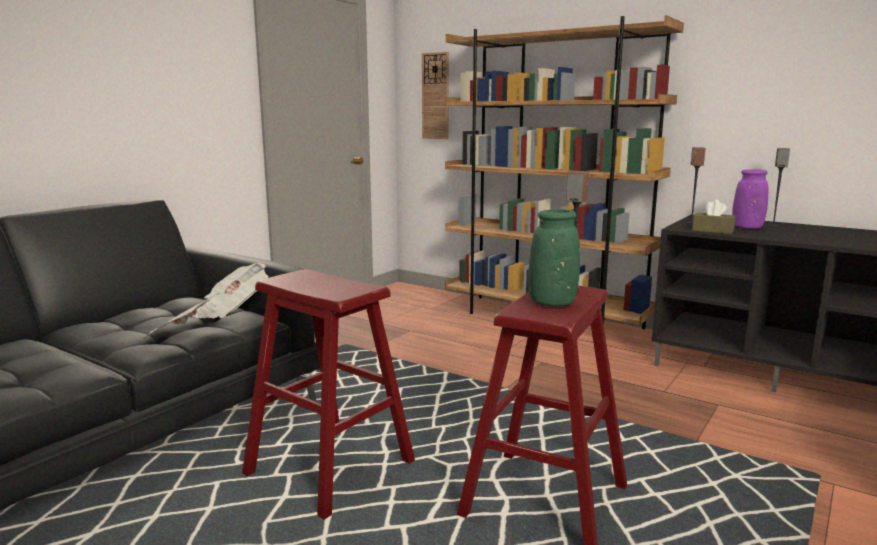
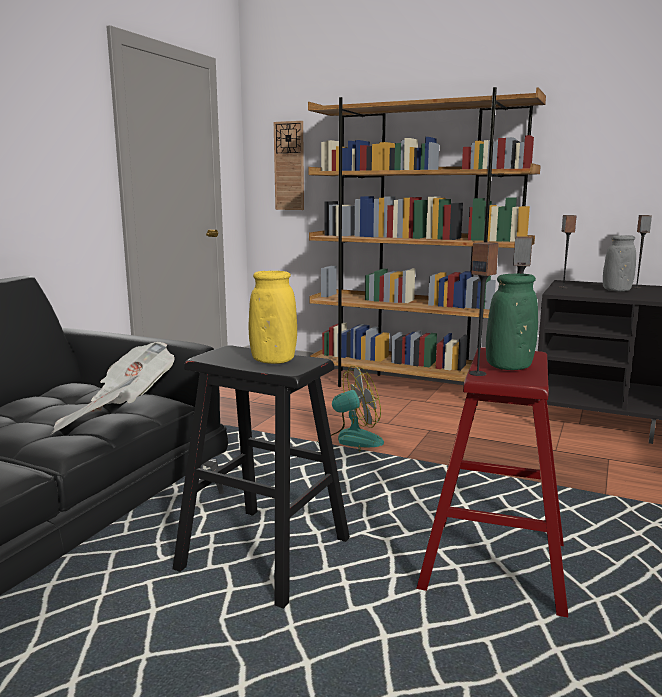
camera: 10 degrees left, 0 degrees up
(329, 467) = (264, 554): red stool -> black stool
(332, 286) = (273, 361): none -> yellow vase
(456, 369) = (349, 442): none -> fan
(514, 307) = (478, 373): none -> speaker
(712, 231) = (589, 294): brown tissue box -> none
(747, 228) = (616, 290): purple vase -> grey vase

